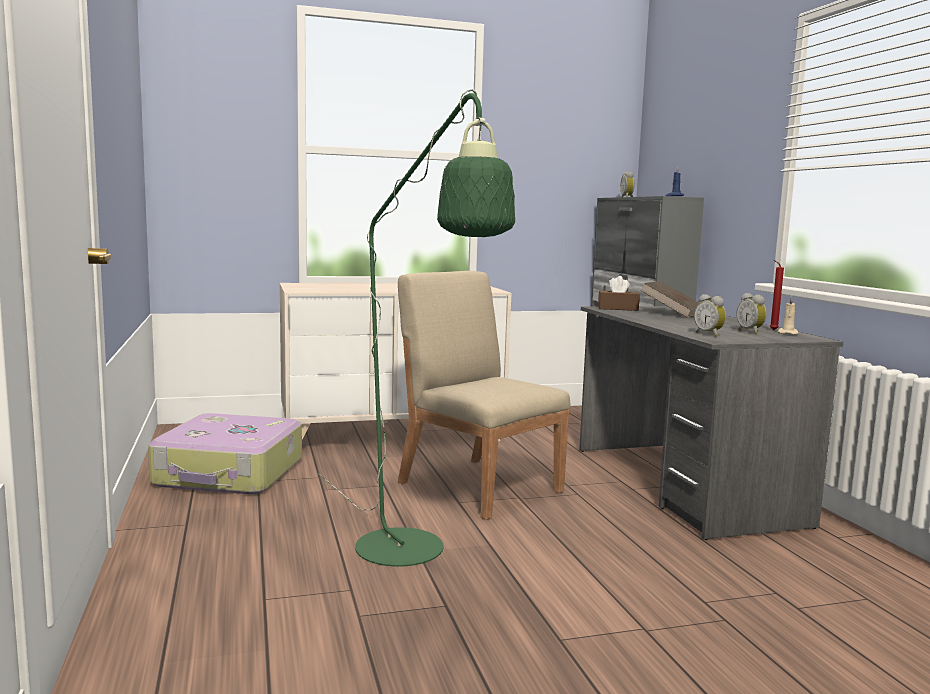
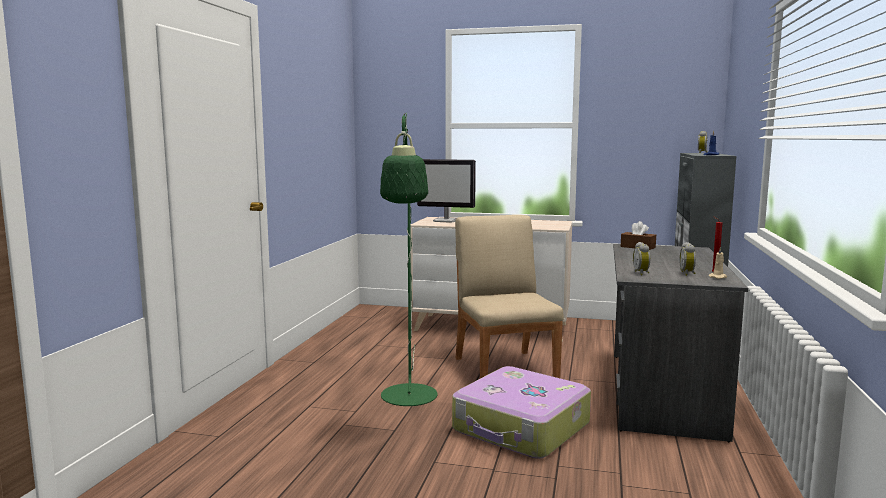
camera: 30 degrees right, 0 degrees up
(230, 473) = (366, 338): suitcase -> suitcase (521, 428)
(324, 286) = (446, 221): none -> monitor
(672, 313) = (672, 254): brown book -> none

